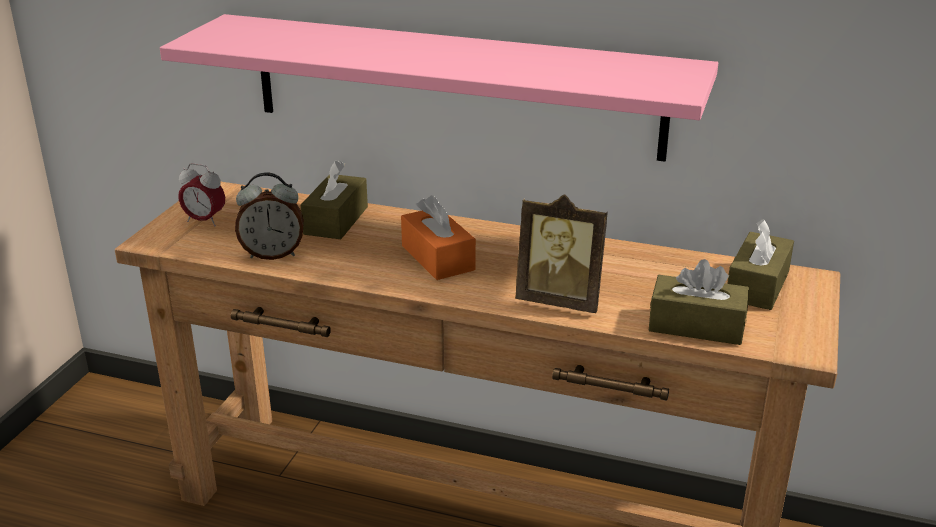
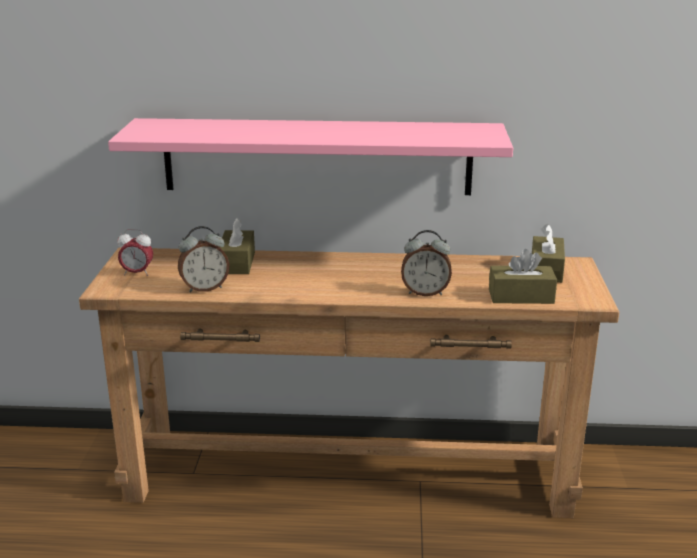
camera: 15 degrees left, 5 degrees down
(438, 258) = (326, 277): orange tissue box -> none
(560, 300) = (425, 293): picture frame -> alarm clock

